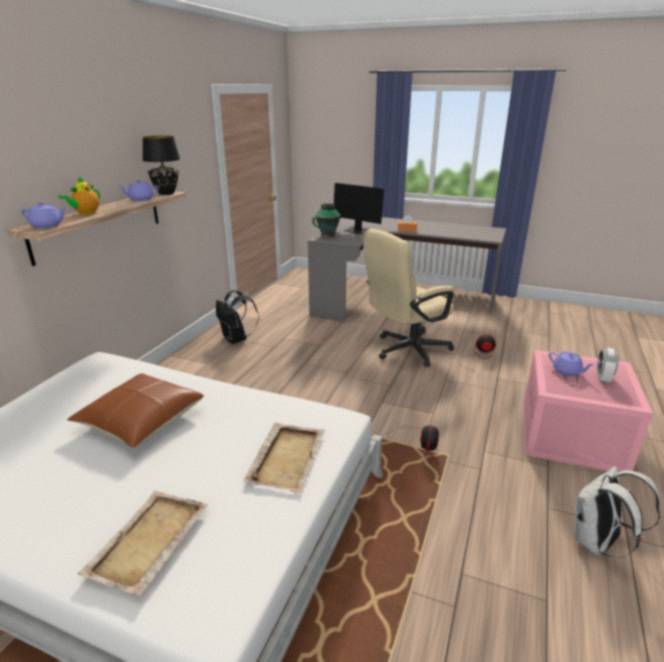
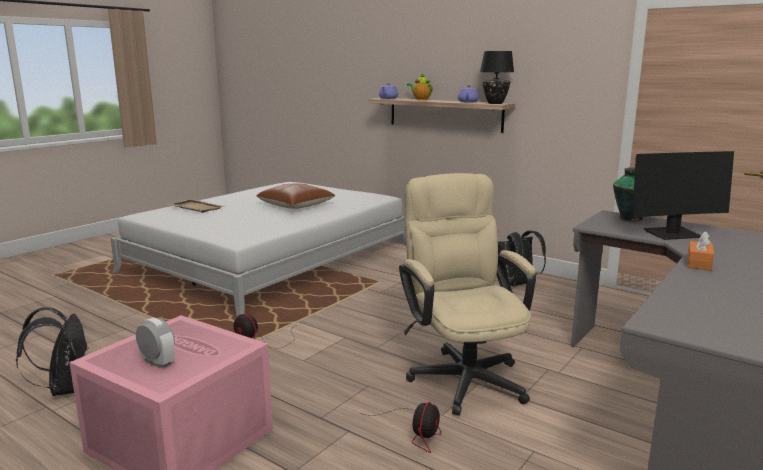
camera: 105 degrees right, 10 degrees down
(287, 457) = (219, 227): beige tray -> none
(358, 231) = (672, 234): monitor -> monitor turned 150 degrees counterclockwise
(567, 371) = (197, 345): purple teapot -> none
(597, 543) = (65, 388): white backpack -> black backpack

